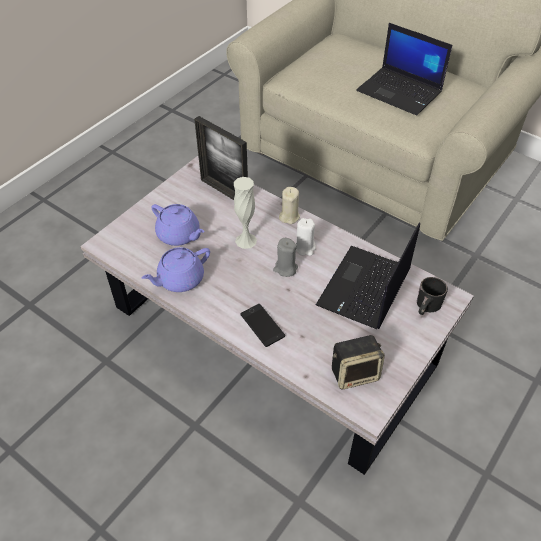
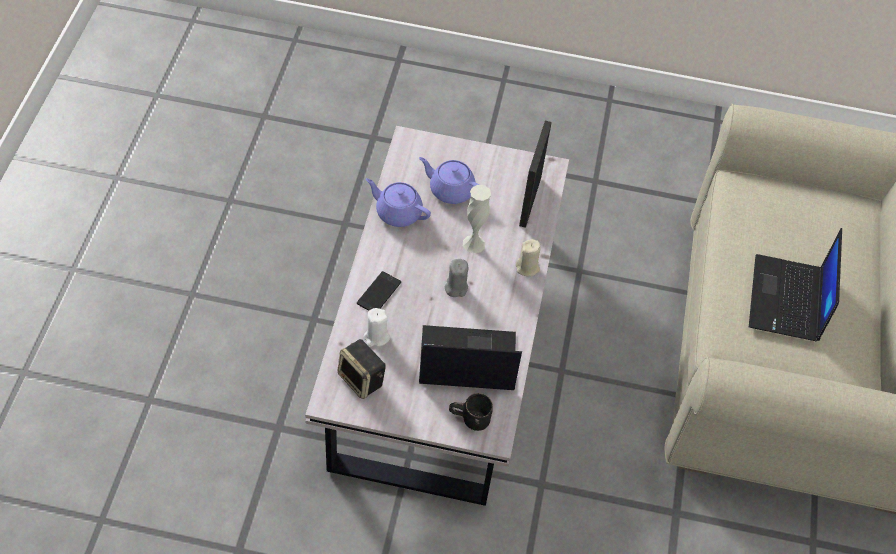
camera: 60 degrees right, 5 degrees up
(179, 235) = (450, 190): purple teapot -> purple teapot turned 105 degrees clockwise
(305, 247) = (492, 294): white candle -> white candle (376, 337)

